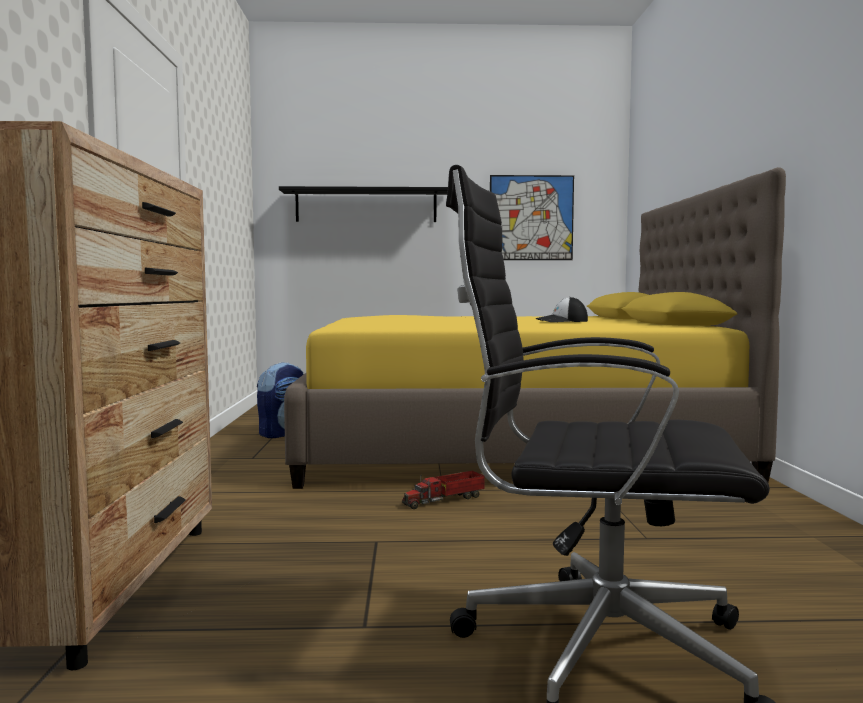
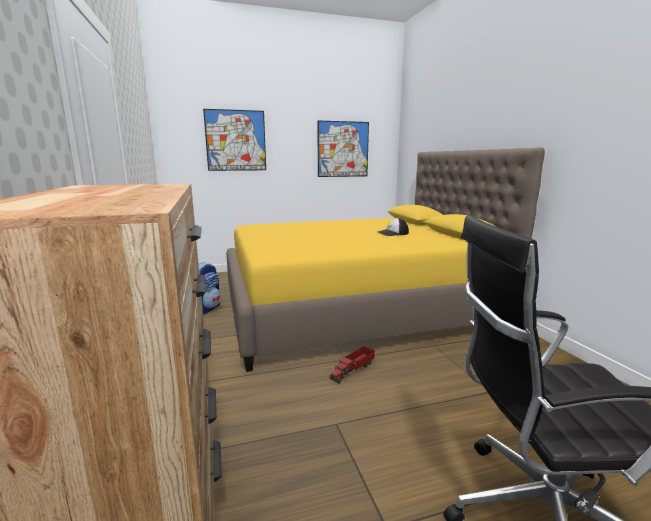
camera: 15 degrees left, 10 degrees up
(366, 206) = (236, 140): black shelf -> picture

